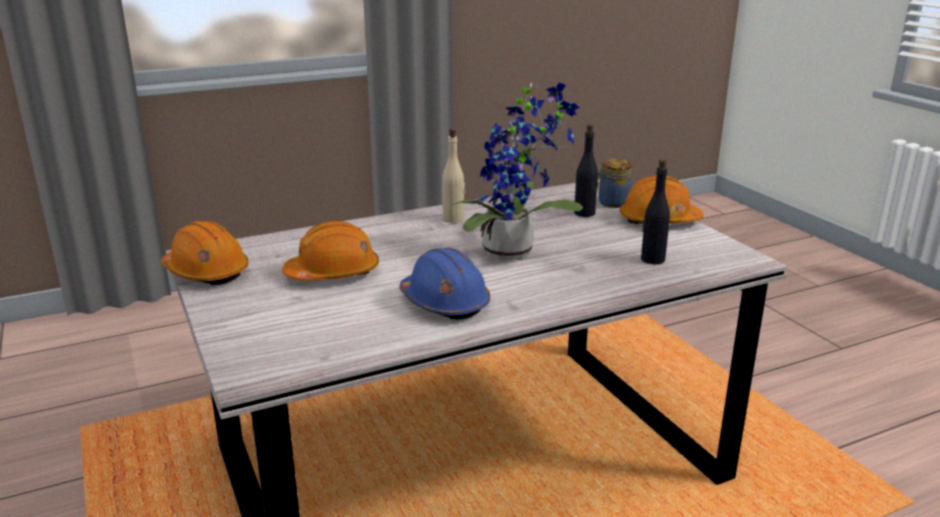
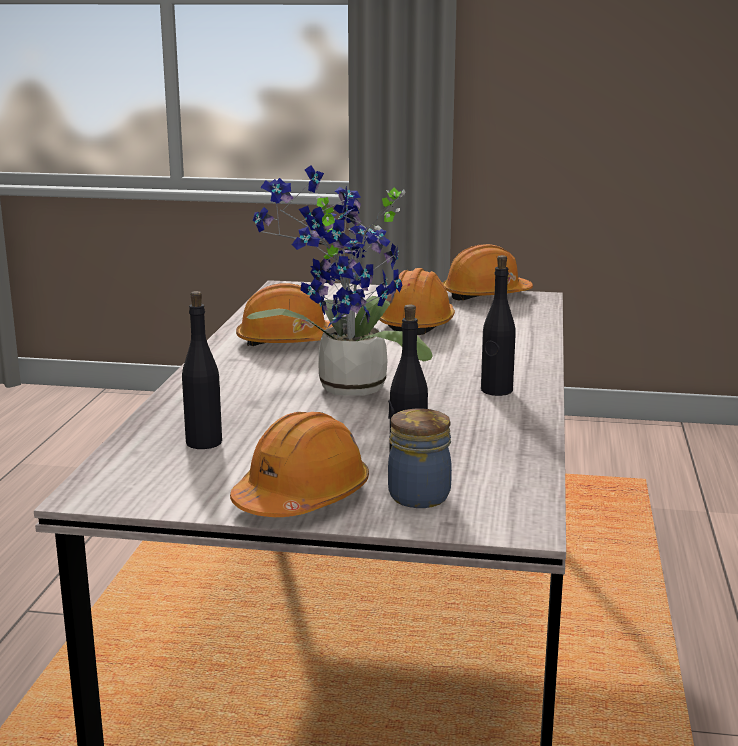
camera: 125 degrees right, 5 degrees down
(444, 303) = (288, 342): blue hard hat -> orange hard hat
(453, 219) = (496, 390): beige bottle -> black bottle

